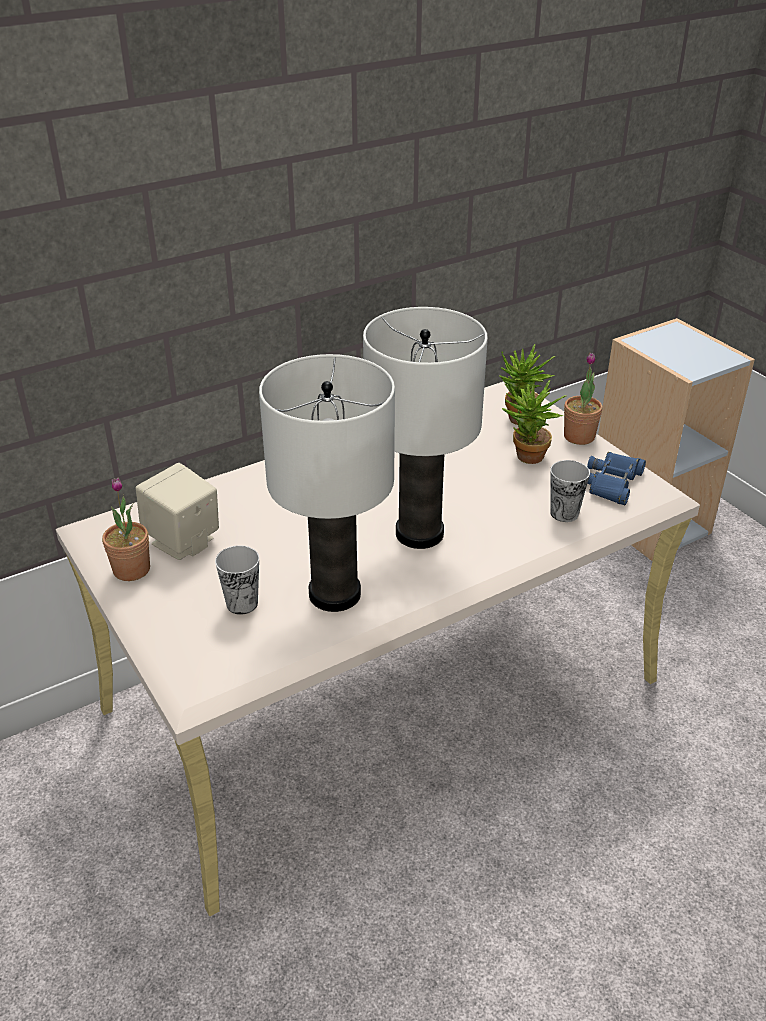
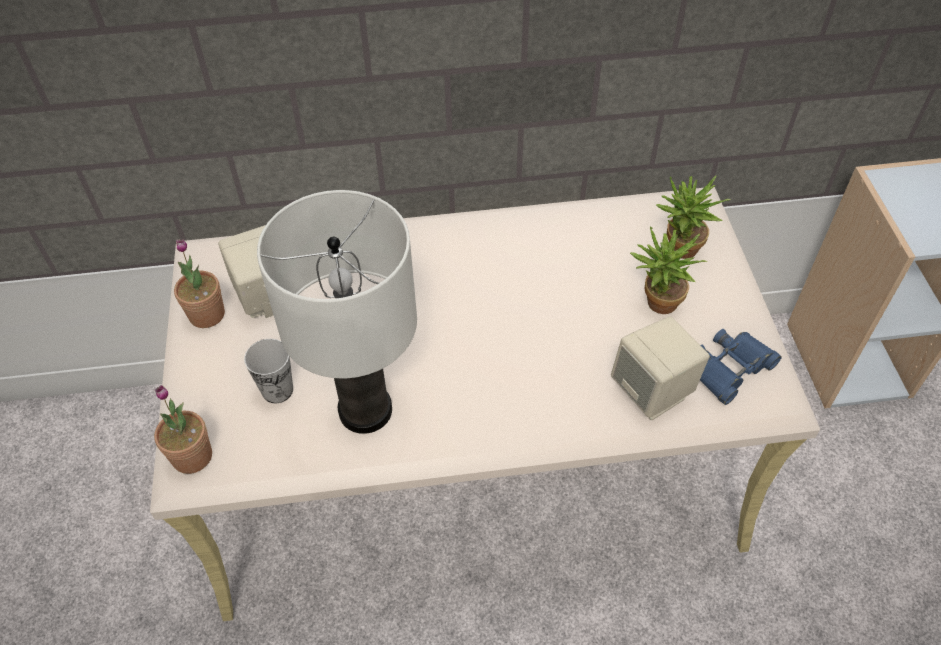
camera: 25 degrees right, 15 degrees up
(419, 533) = (488, 364): white table lamp -> none
(564, 513) = (653, 392): cup -> beige speaker
(579, 437) = (733, 293): potted plant -> potted plant (192, 456)

